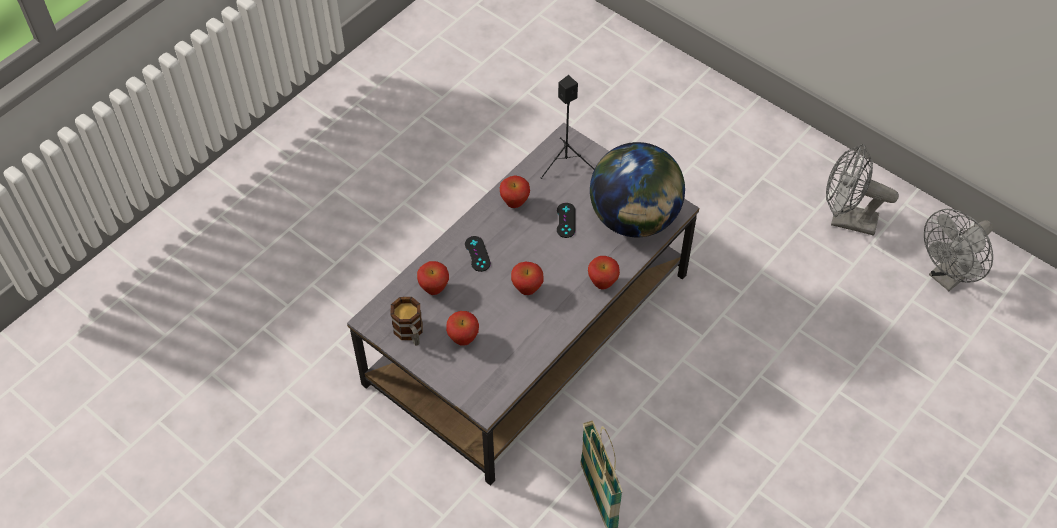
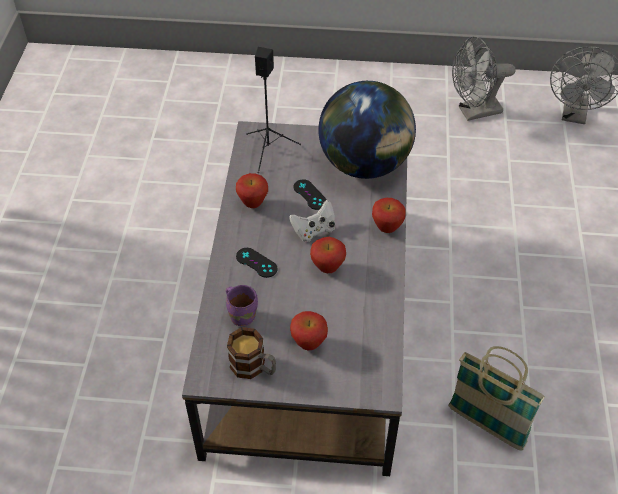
camera: 35 degrees left, 5 degrees down
(434, 289) = (243, 315): apple -> purple mug
(543, 253) = (314, 230): none -> white game controller

